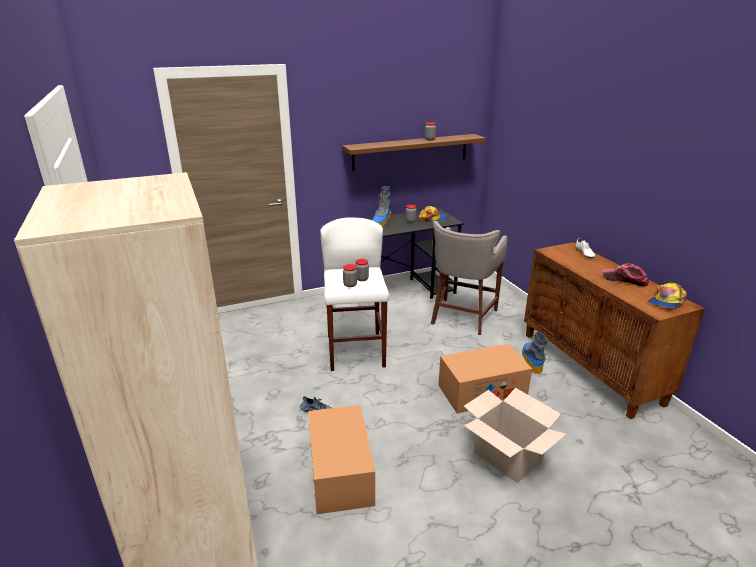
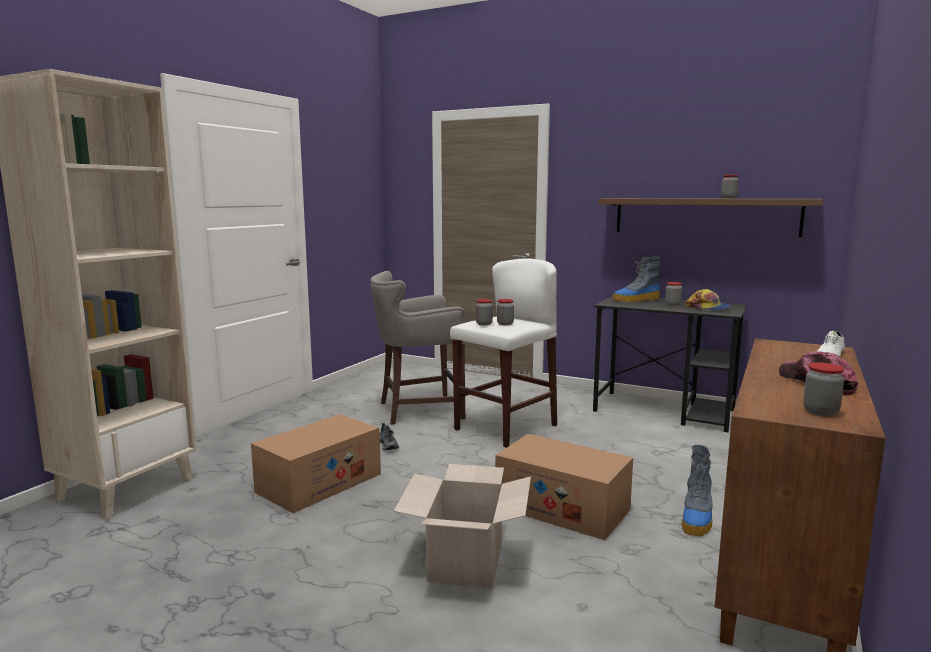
camera: 50 degrees right, 15 degrees down
(462, 317) = (686, 451): grey stool -> grey stool (418, 410)
(531, 360) = (696, 518): boot -> boot turned 150 degrees clockwise
(666, 301) = (820, 412): cap -> jar

